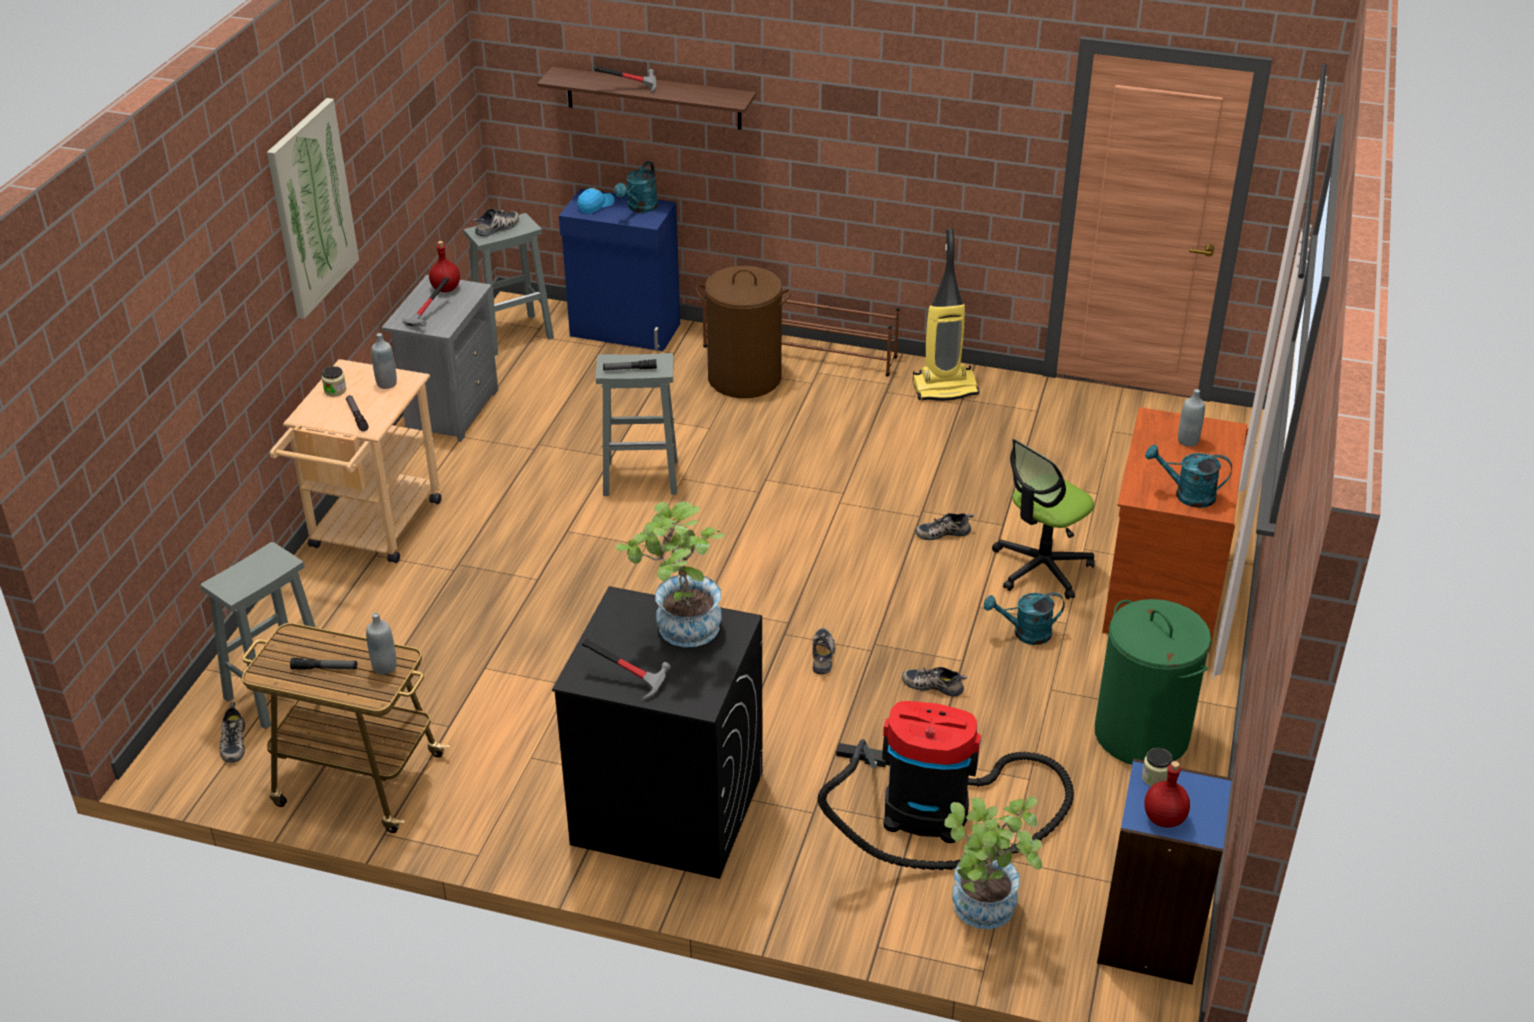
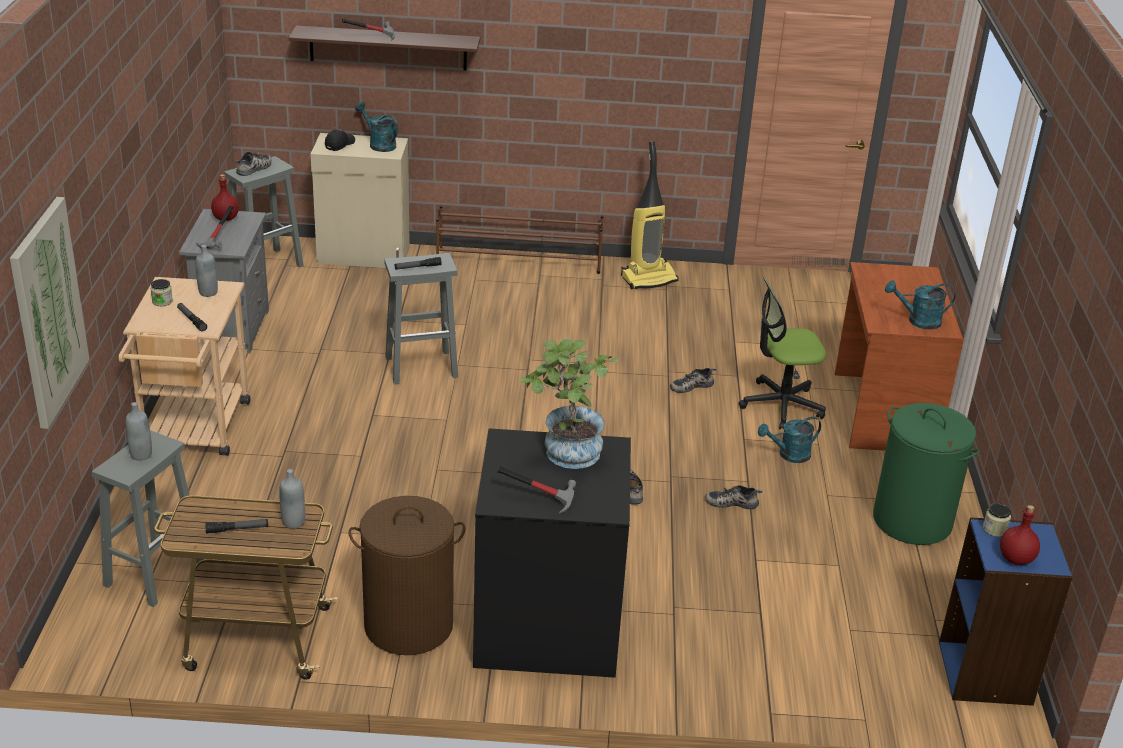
camera: 15 degrees left, 5 degrees down
(232, 741) = (124, 621): shoe -> none
(312, 208) = (134, 135): picture -> picture (48, 312)
(595, 205) = (339, 144): blue cap -> black cap
(625, 331) = (364, 256): blue cabinet -> beige cabinet
(639, 208) = (379, 144): turquoise watering can -> turquoise watering can turned 120 degrees clockwise
(744, 378) = (480, 284): brown laundry basket -> brown laundry basket (408, 625)
(936, 814) = (775, 601): vacuum cleaner -> none
(983, 913) = (845, 674): potted plant -> none
(1041, 568) = (781, 405): office chair -> office chair turned 45 degrees clockwise
(1188, 441) = (899, 283): grey bottle -> grey bottle (141, 454)

